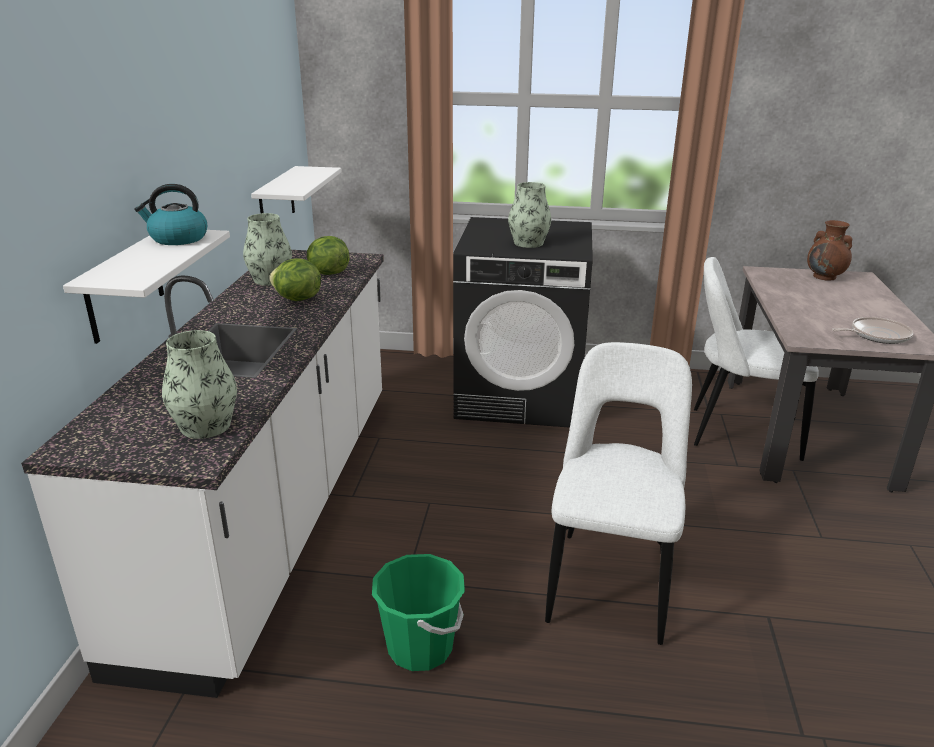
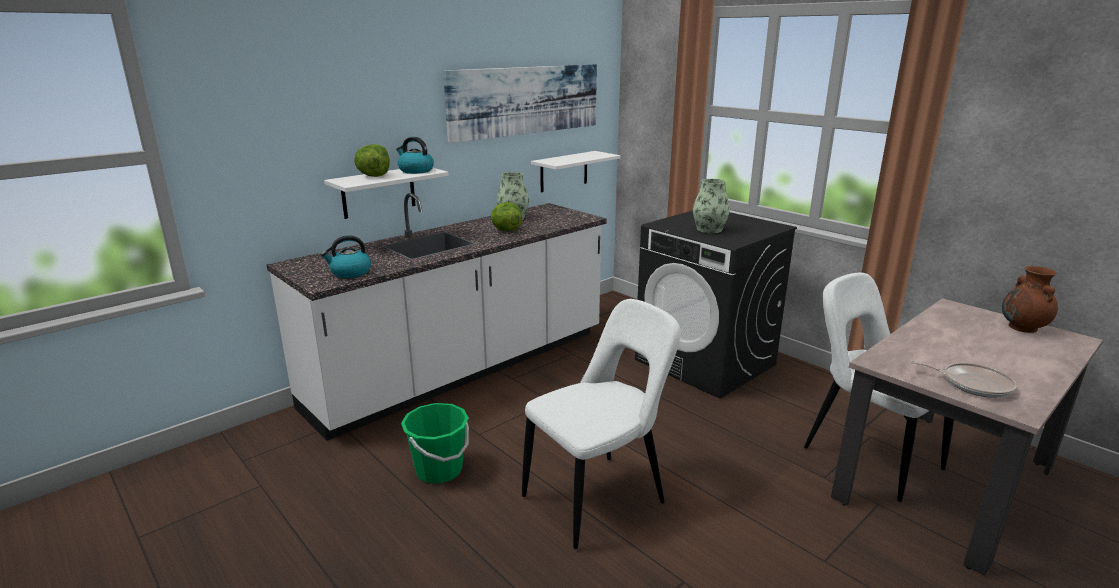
camera: 40 degrees right, 5 degrees down
(206, 426) = (350, 273): vase -> kettle
(237, 105) = (526, 100): none -> picture
(327, 273) = (550, 221): lettuce -> lettuce (374, 176)

